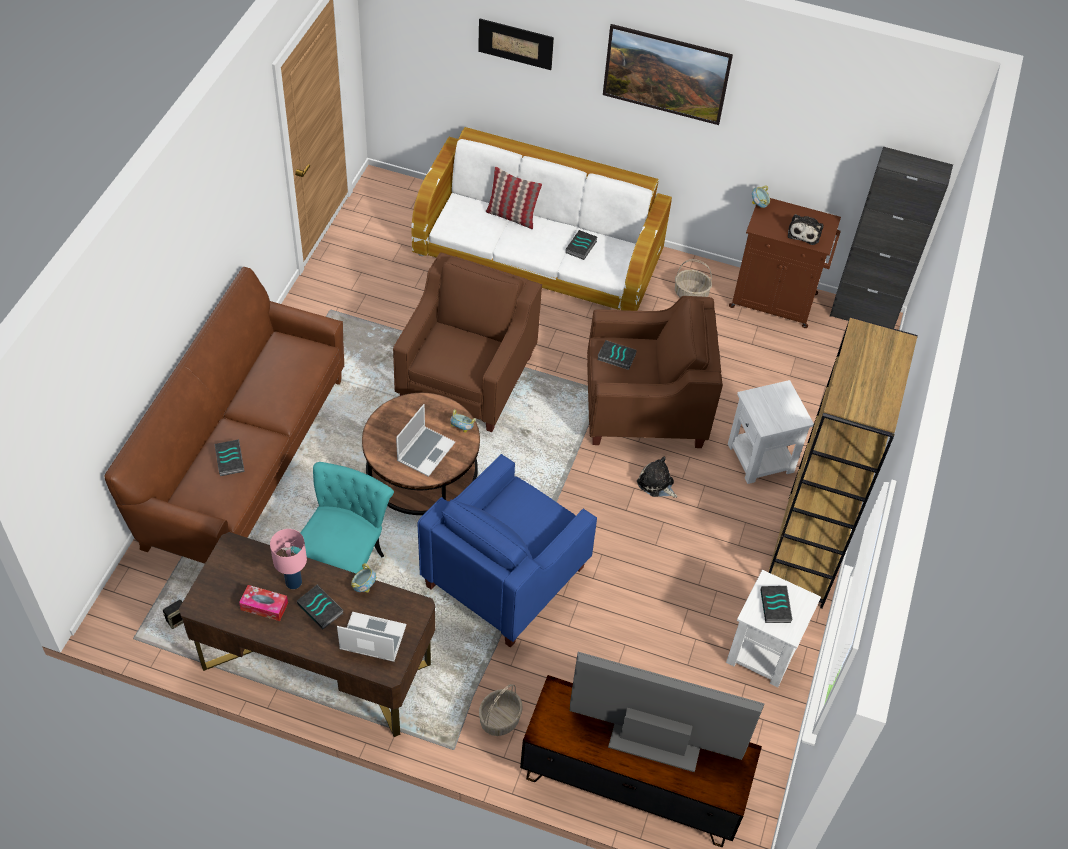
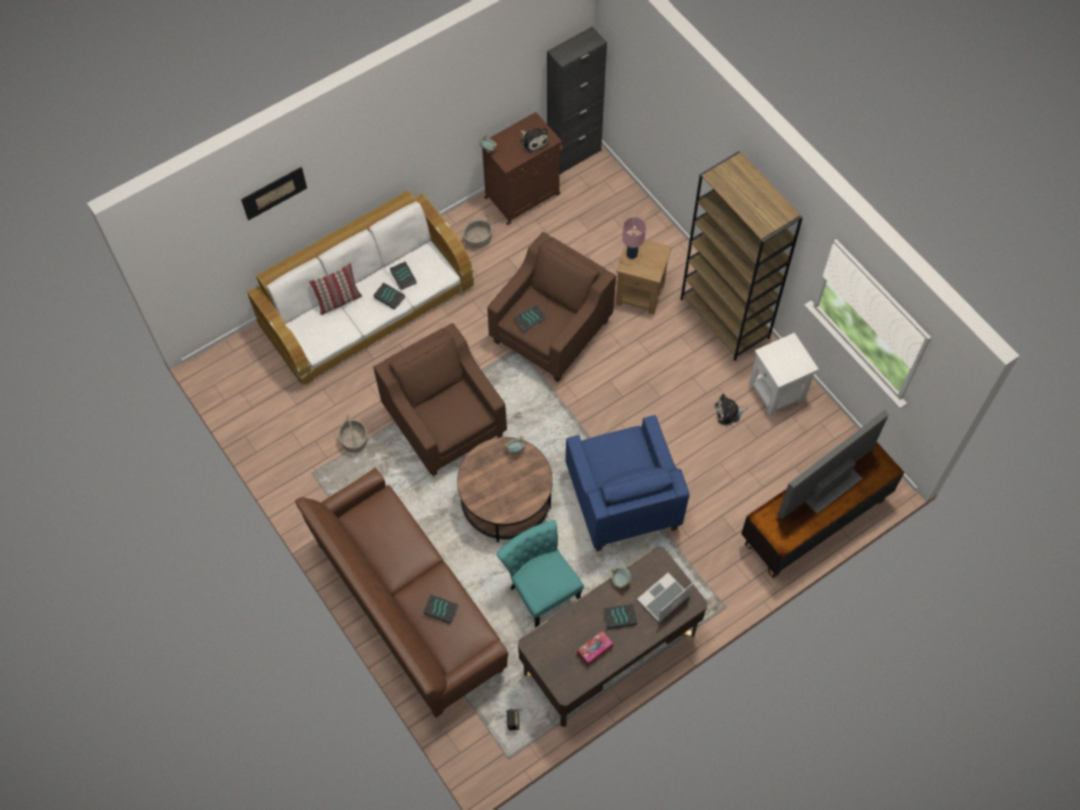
camera: 50 degrees left, 10 degrees up
(293, 582) = (588, 622): pink table lamp -> pink table lamp (632, 254)
(425, 451) = (518, 483): laptop -> none
(500, 718) = (722, 567): basket -> basket (354, 440)
(656, 484) = (616, 365): plush toy -> plush toy (728, 412)
(663, 91) = (391, 136): picture -> none
(761, 458) = (640, 293): white side table -> brown side table
(776, 606) = (785, 360): book -> book (390, 297)

